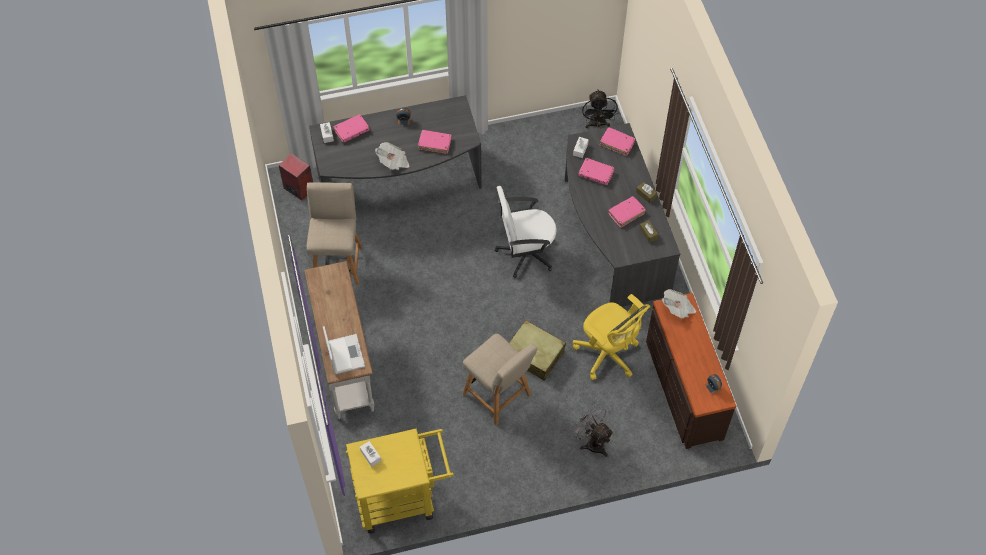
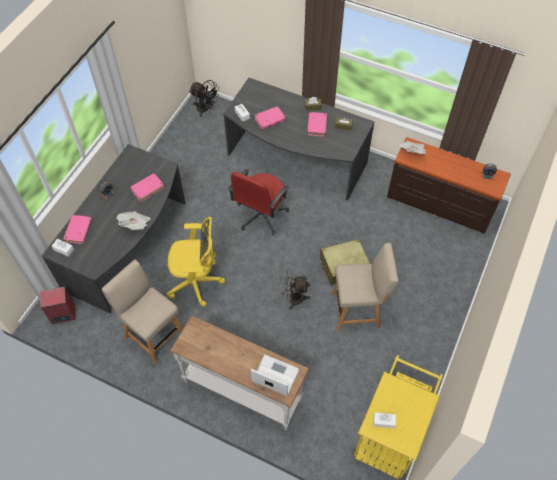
camera: 50 degrees left, 0 degrees up
(525, 253) = (261, 215): white office chair -> red office chair
(592, 442) = (438, 280): grey fan -> grey fan (292, 298)
(608, 355) = (381, 225): yellow office chair -> yellow office chair (197, 282)
(617, 143) = (258, 93): pink book -> none

